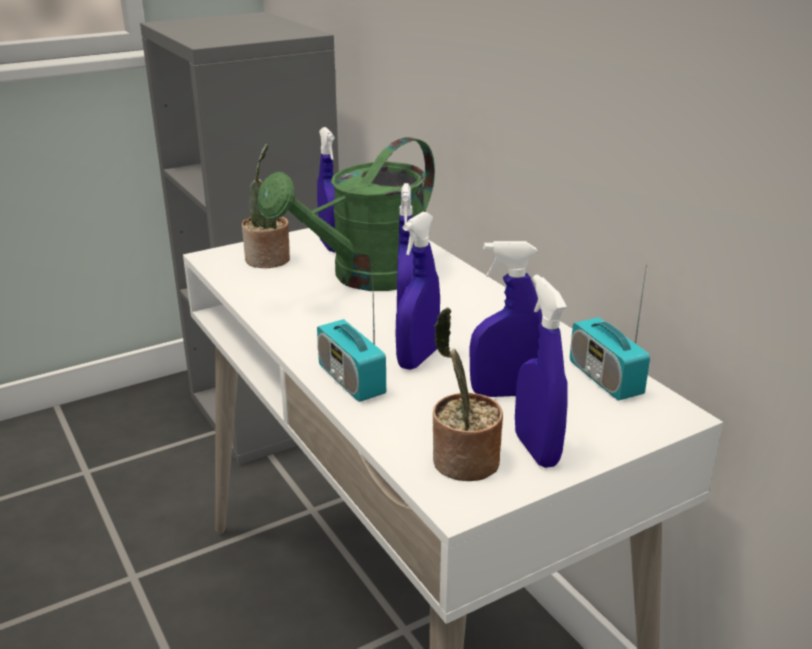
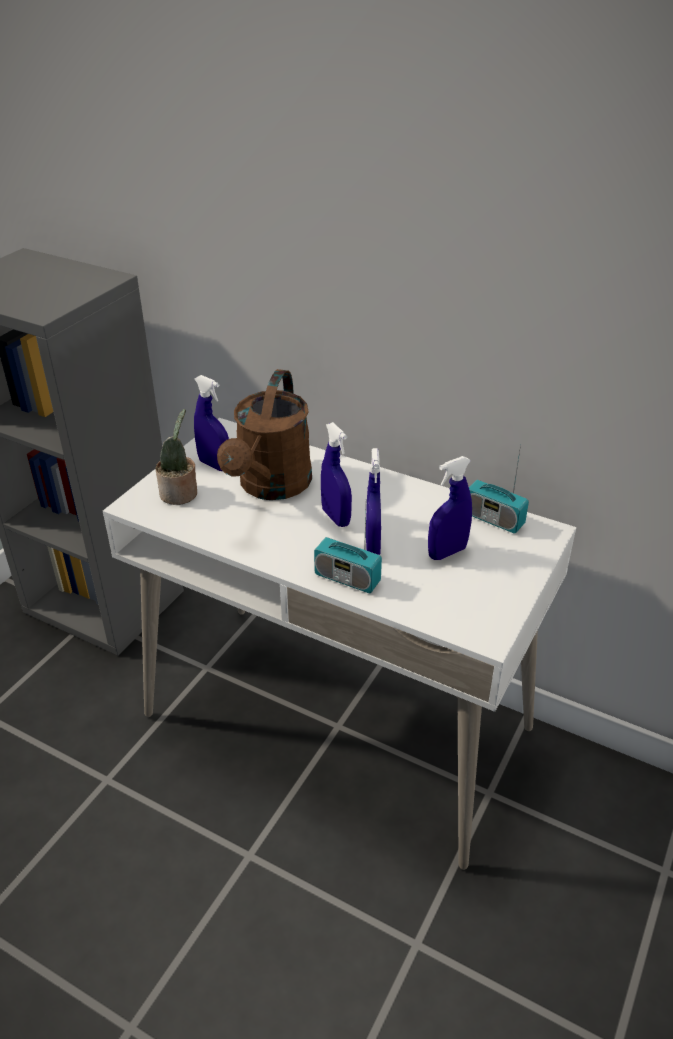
camera: 30 degrees left, 10 degrees up
(367, 277) = (271, 487): green watering can -> brown watering can
(462, 463) = (468, 612): potted plant -> none
(536, 449) = (499, 586): blue spray bottle -> none

